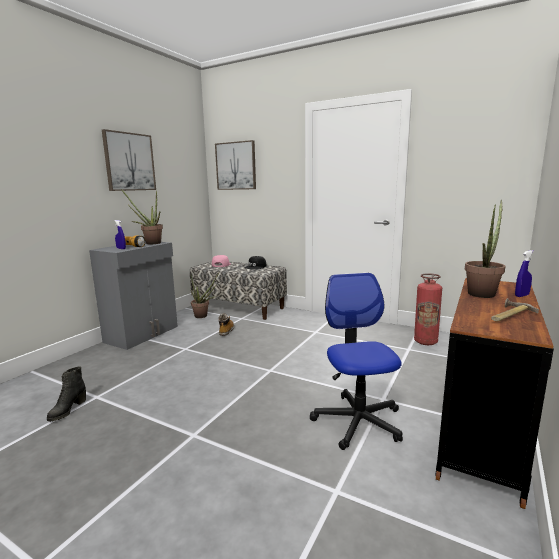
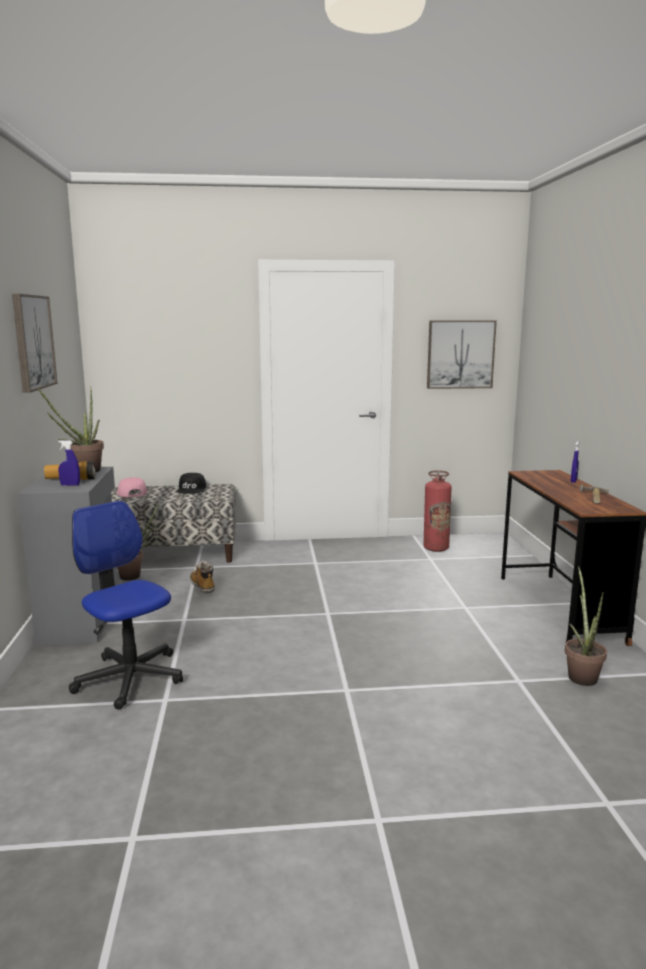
camera: 35 degrees left, 0 degrees up
(67, 410) = (154, 724): black boot -> none
(236, 166) = (141, 338): picture -> picture (460, 354)
(358, 421) = (469, 630): office chair -> office chair (130, 678)
(482, 293) = (546, 483): potted plant -> potted plant (580, 675)

